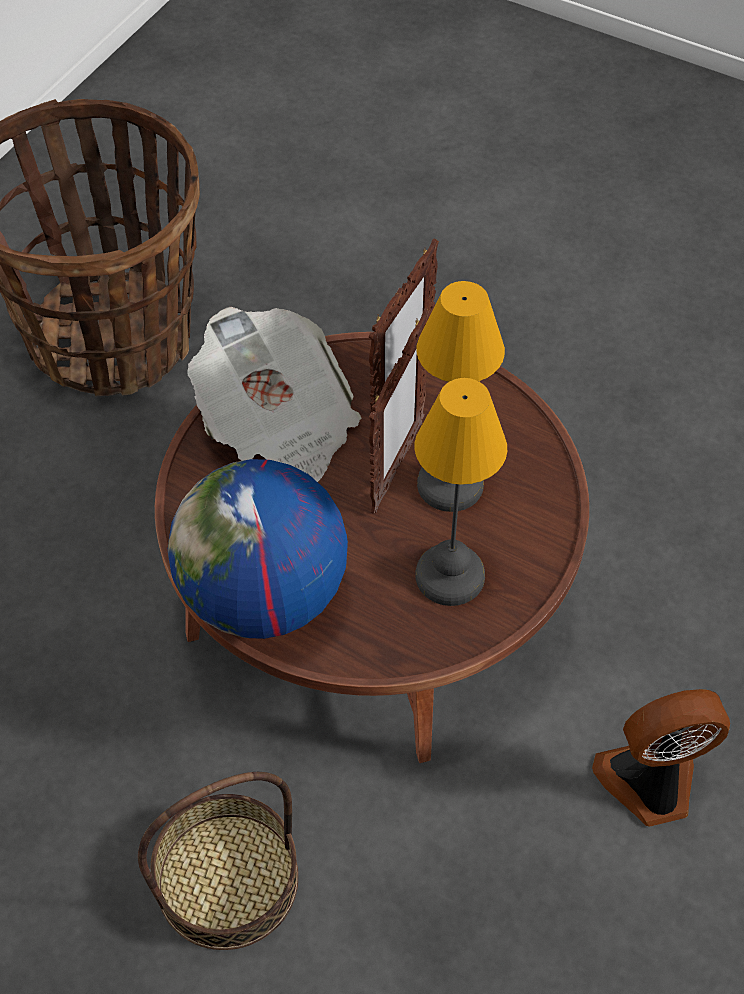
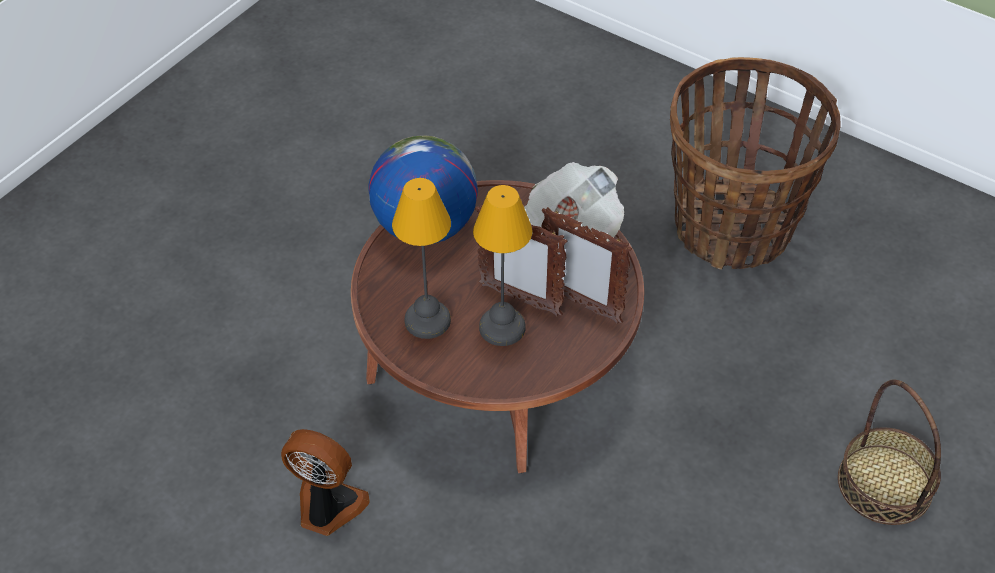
camera: 95 degrees right, 5 degrees down
(227, 879) = (311, 282): basket -> basket (885, 484)
(651, 783) = (327, 507): fan -> fan turned 60 degrees counterclockwise

